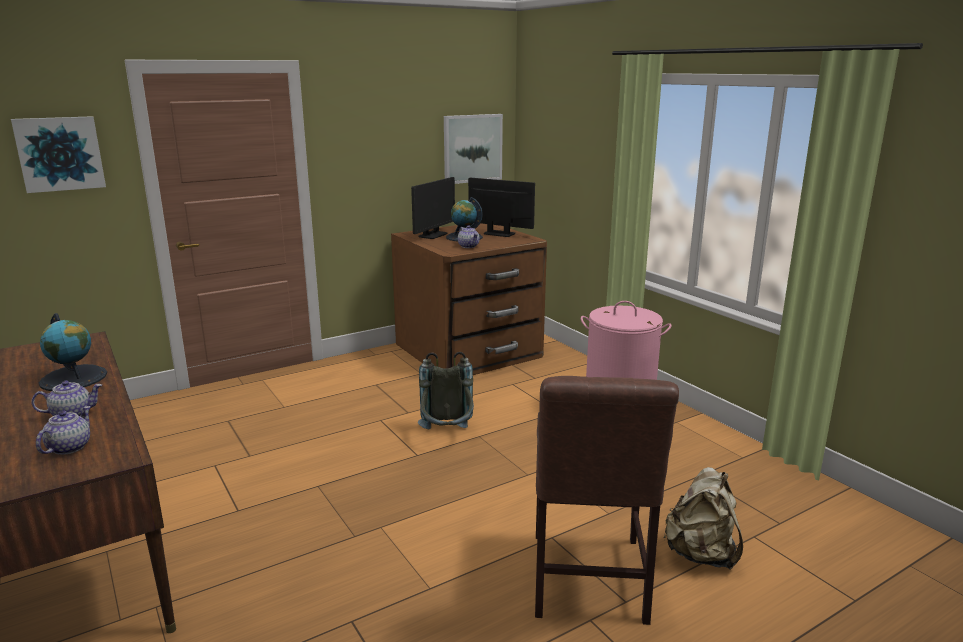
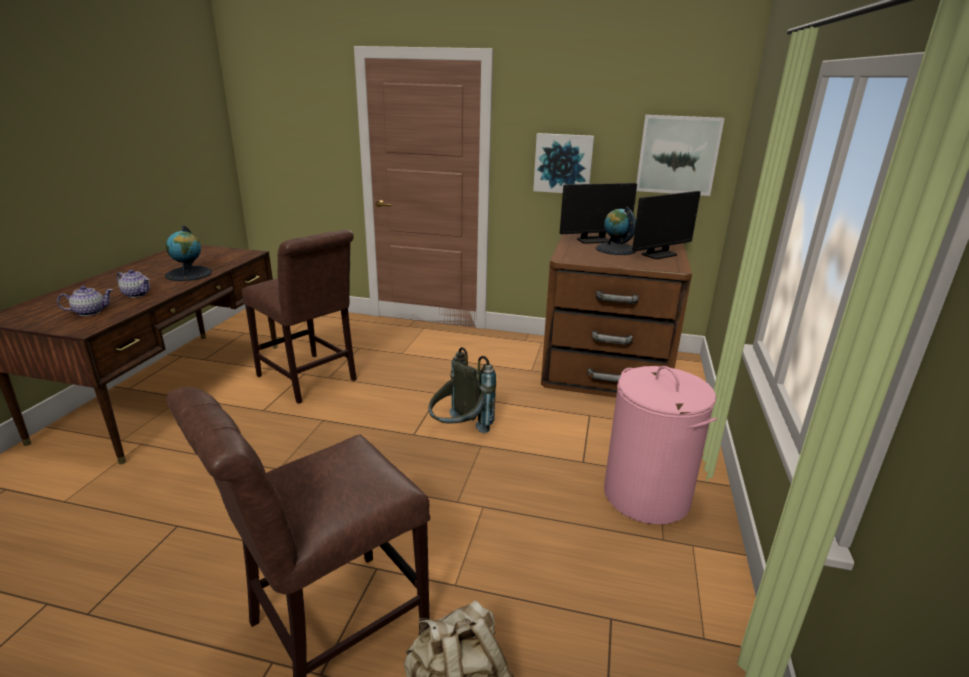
camera: 45 degrees right, 5 degrees up
(60, 154) = (308, 118): picture -> picture (563, 163)
(233, 466) = (309, 380): none -> brown chair
(469, 246) = (596, 258): teapot -> none
(499, 233) = (659, 254): monitor -> monitor turned 75 degrees clockwise

